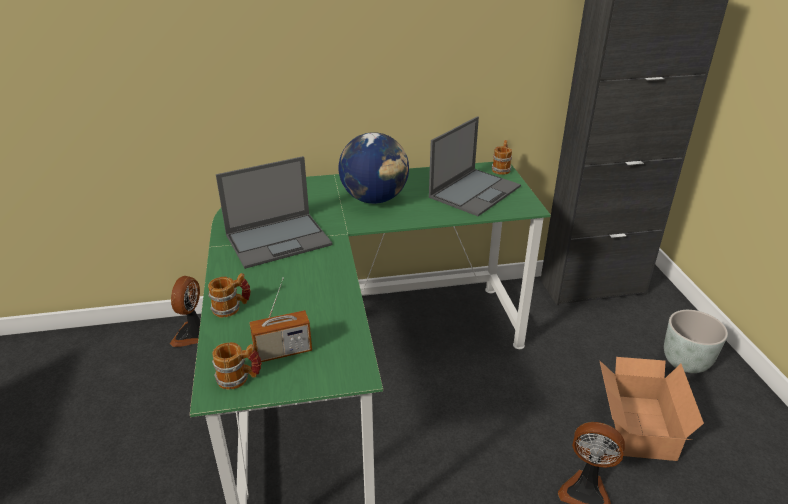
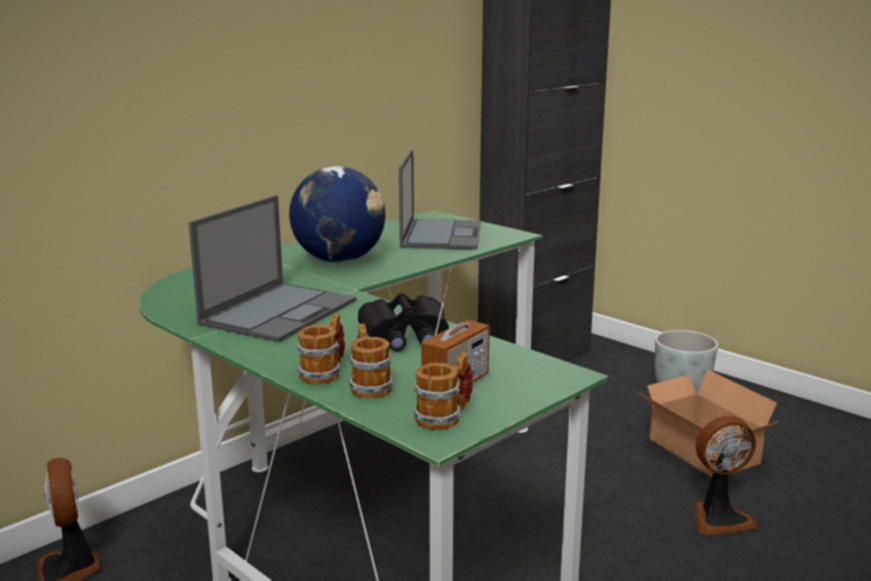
camera: 35 degrees left, 15 degrees down
(314, 292) = (405, 336): none -> black binoculars
(501, 168) = (438, 216): mug -> mug (368, 386)

